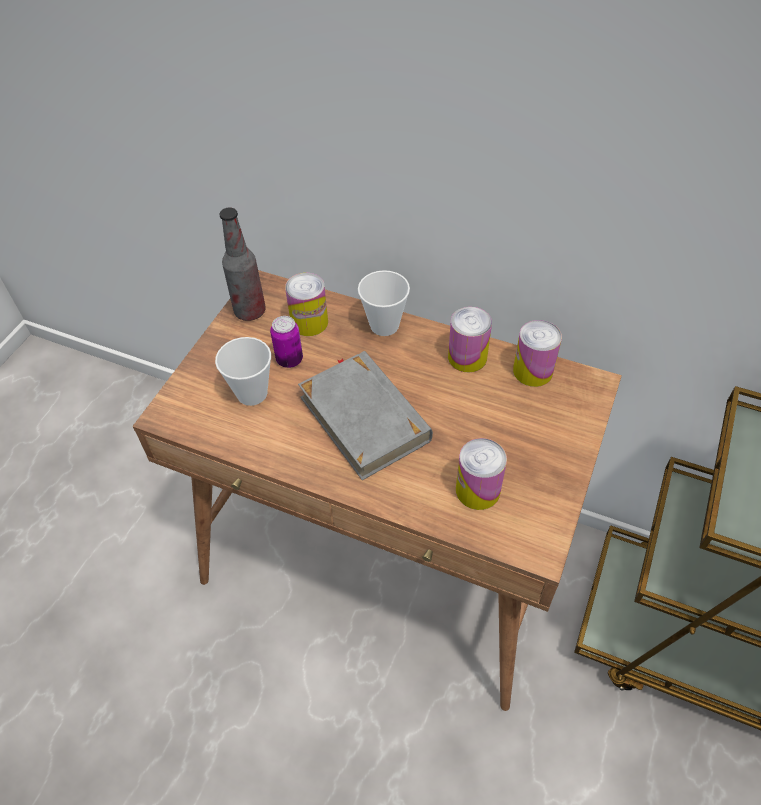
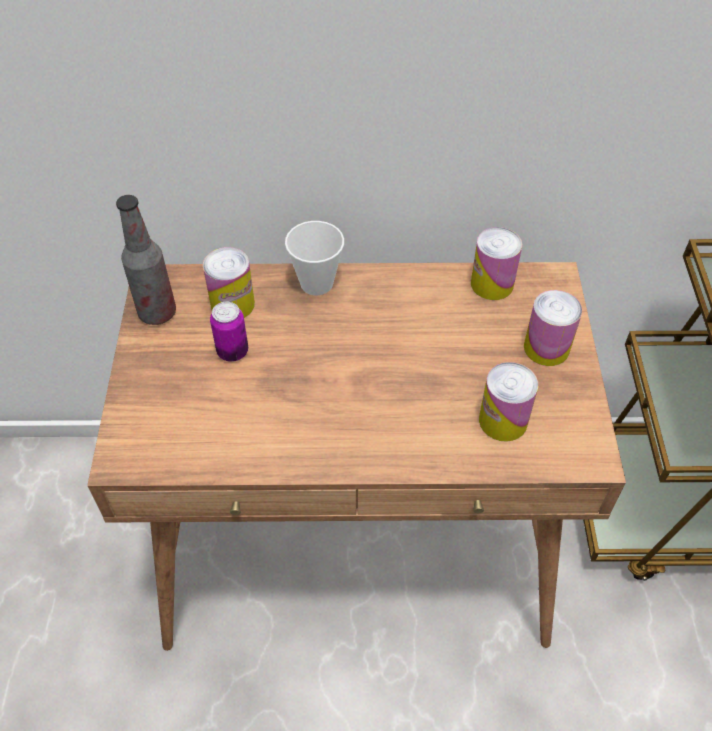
camera: 25 degrees left, 0 degrees up
(252, 393) = (210, 402): cup -> none
(365, 418) = (349, 387): grey book -> none
(467, 357) = (420, 290): can -> can (546, 348)

